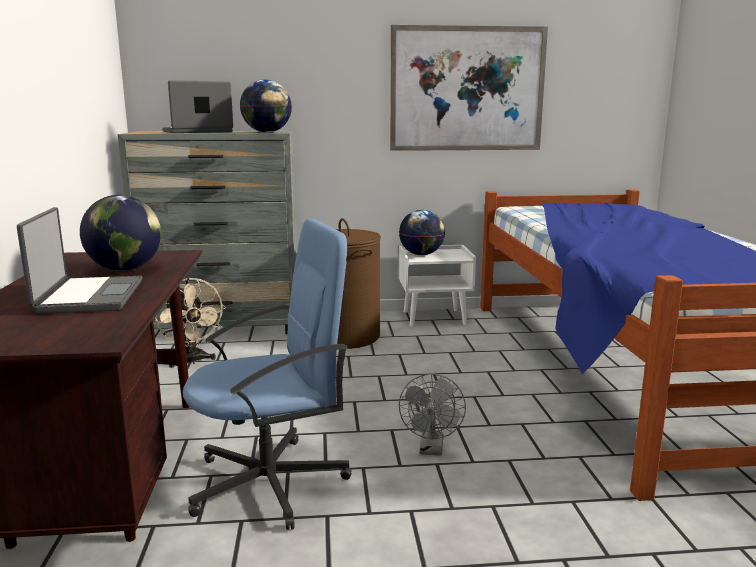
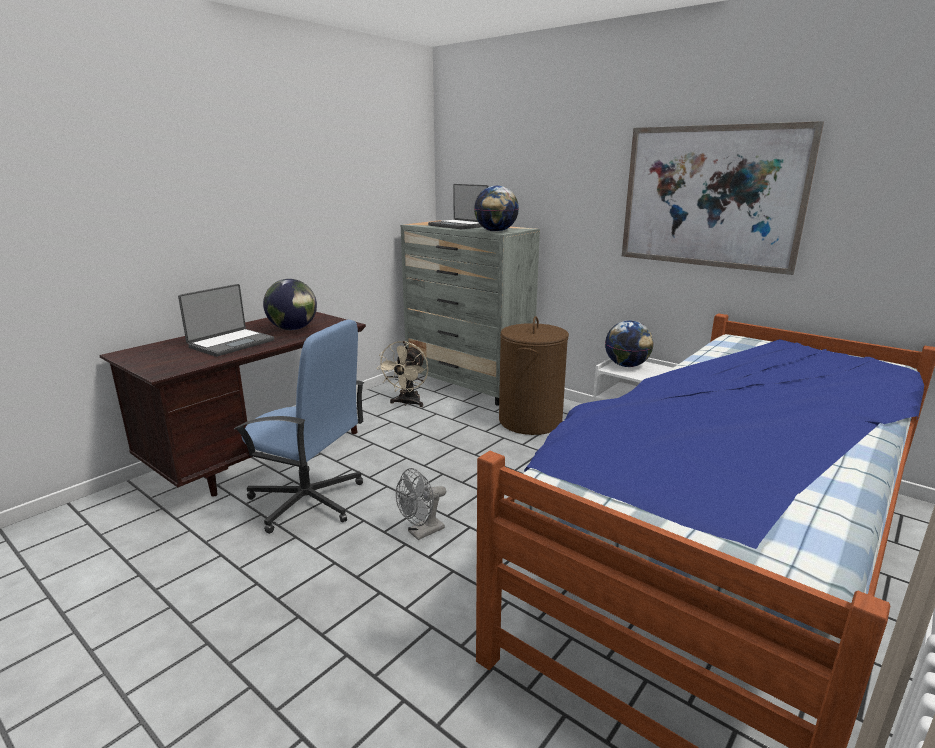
camera: 45 degrees right, 5 degrees up
(198, 132) = (458, 226): laptop -> laptop turned 150 degrees counterclockwise

